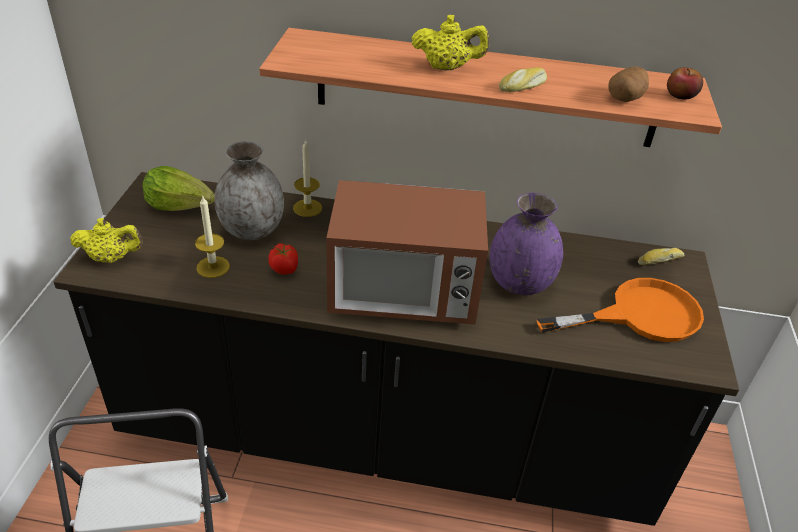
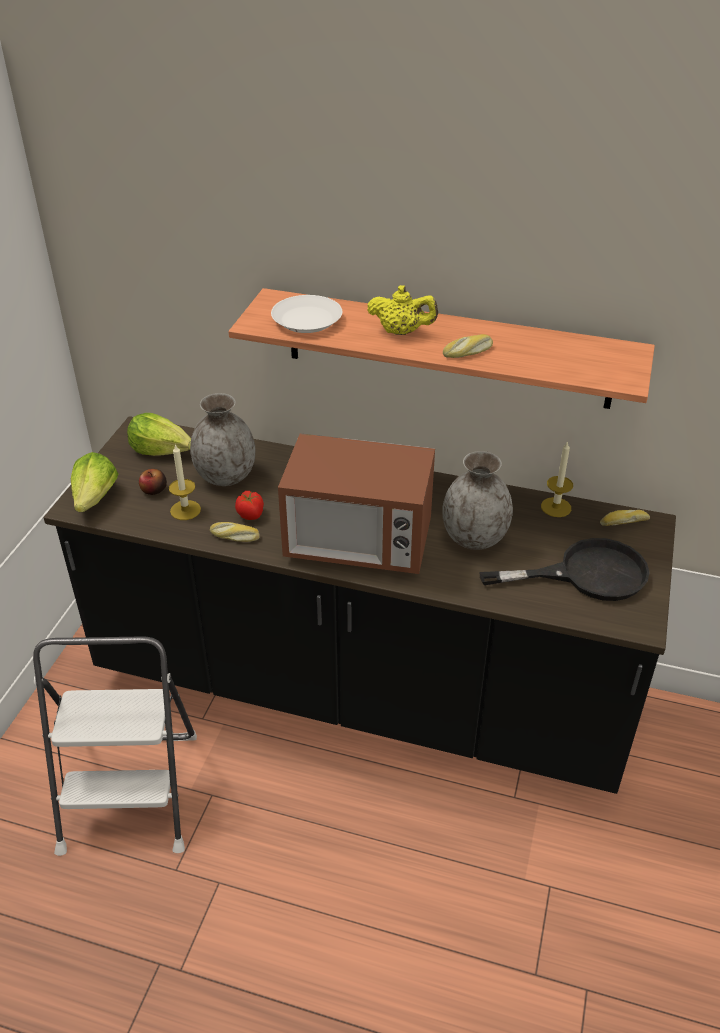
camera: 10 degrees right, 0 degrees up
(112, 258) = (95, 498): yellow teapot -> lettuce
(270, 293) = (234, 537): none -> bread
(307, 208) = (281, 457): candle -> candle (556, 507)
(344, 57) = (307, 320): none -> white plate
(519, 283) = (473, 538): purple vase -> grey vase
(625, 98) = (563, 365): potato -> none
(639, 315) = (586, 574): orange frying pan -> black frying pan
(681, 95) = (620, 363): apple -> apple (154, 490)

